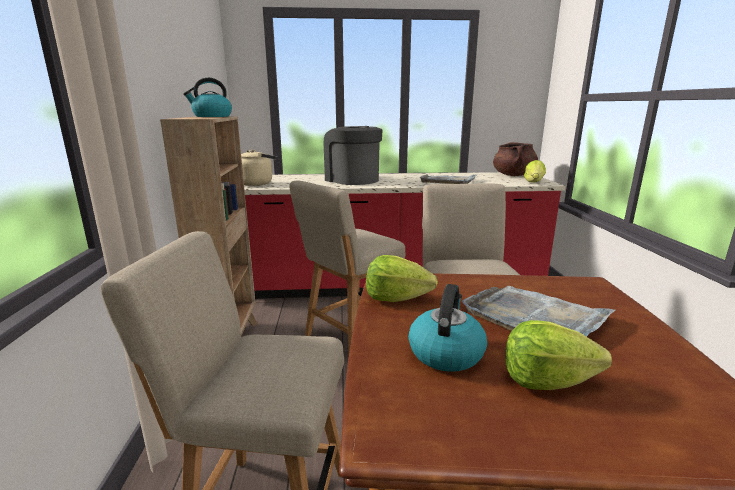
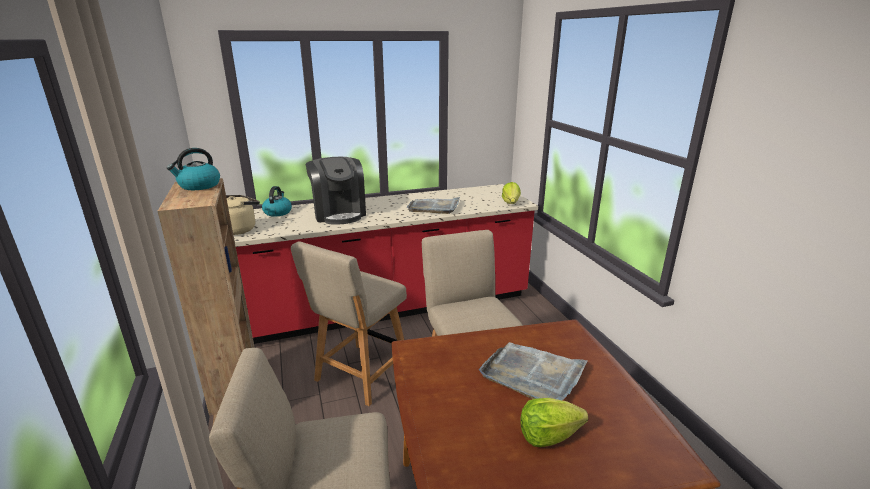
camera: 15 degrees left, 5 degrees up
(352, 180) = (339, 213): coffee machine -> coffee machine turned 150 degrees counterclockwise
(396, 298) = (425, 371): lettuce -> none
(445, 352) = (476, 423): kettle -> kettle (277, 212)
(513, 175) = (491, 191): brown cooking pot -> none

